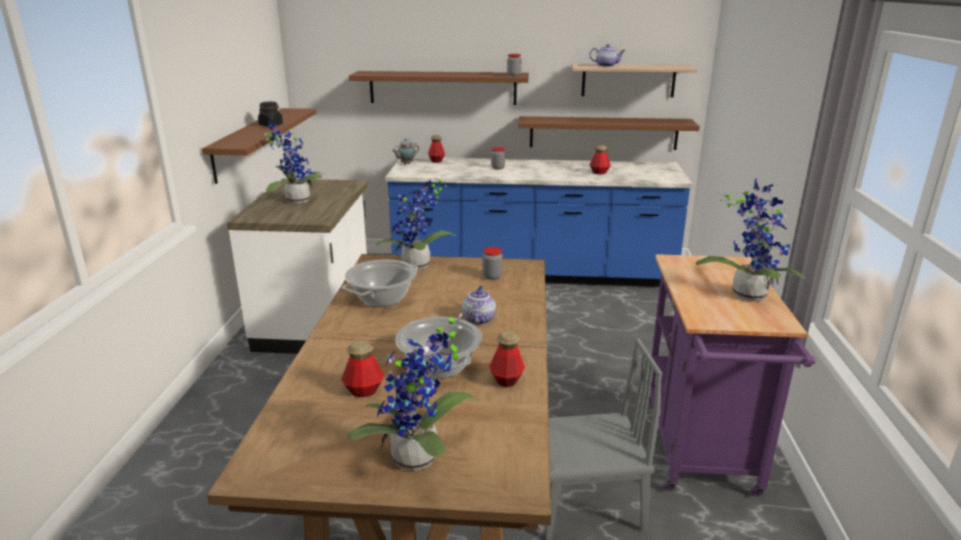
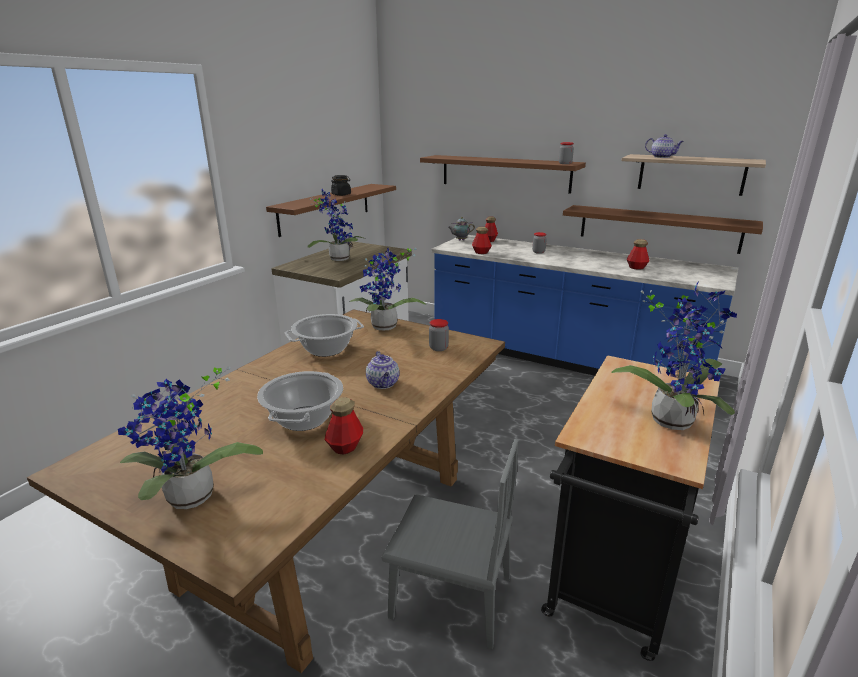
camera: 25 degrees right, 0 degrees up
(364, 390) = (223, 424): bottle -> bottle (481, 252)
(478, 319) = (383, 384): teapot -> teapot turned 135 degrees clockwise
(700, 452) = (613, 585): purple cart -> black cart

